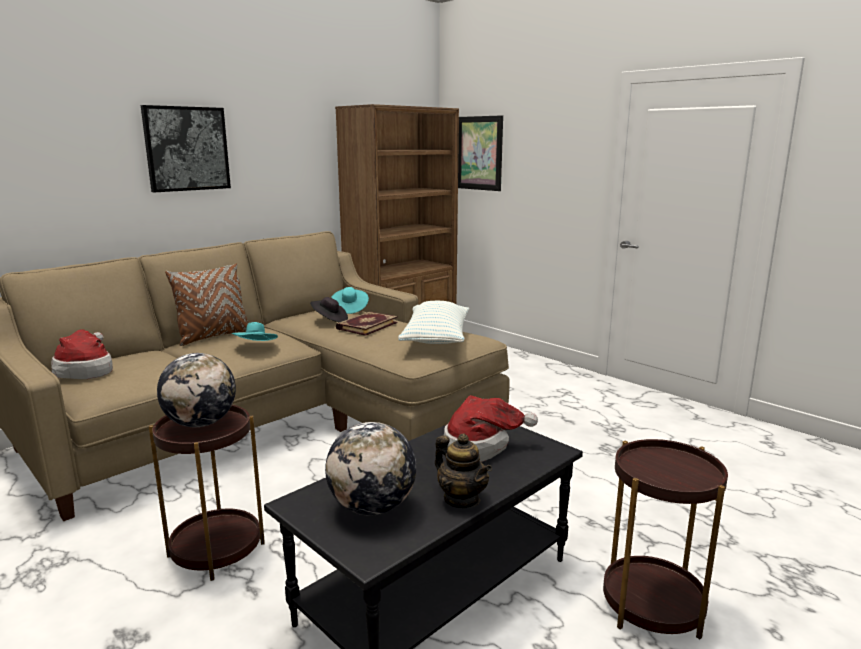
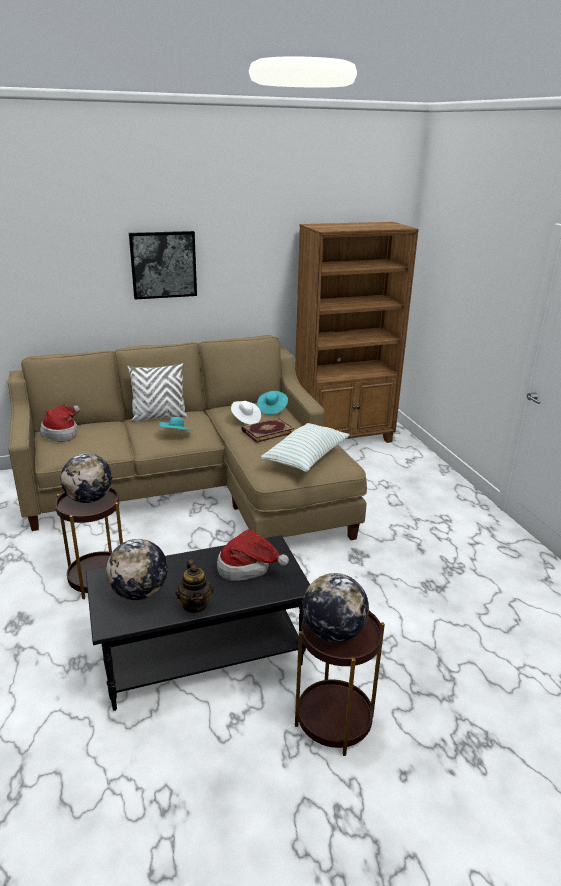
camera: 25 degrees right, 10 degrees up
(213, 336) = (159, 417): brown pillow -> white pillow
(329, 320) = (245, 419): black hat -> white hat
(479, 153) = (440, 270): picture -> none
(661, 472) = (333, 632): none -> globe

